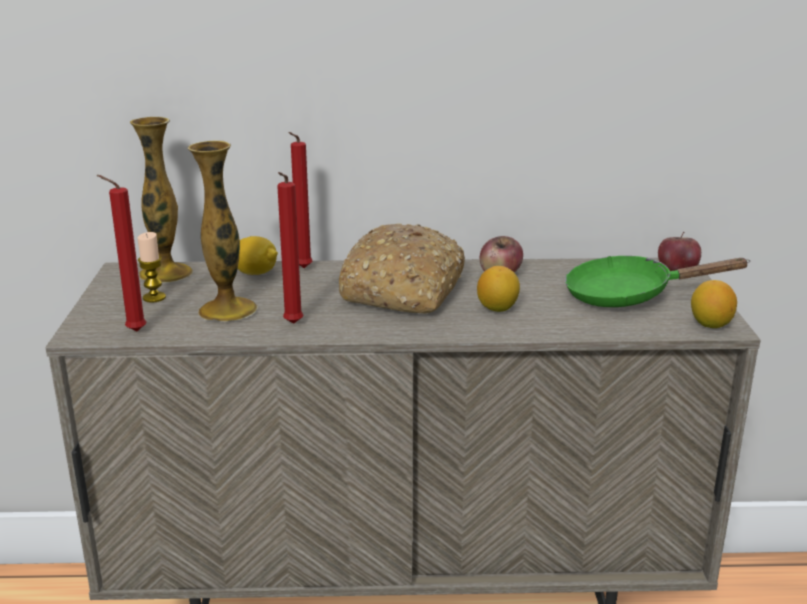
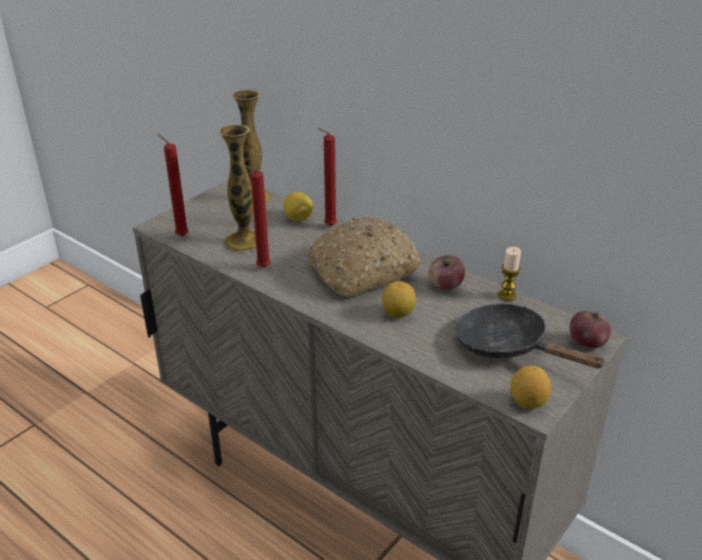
camera: 40 degrees right, 10 degrees up
(154, 297) = (222, 215): candle -> candle (507, 295)
(628, 295) = (508, 346): green frying pan -> black frying pan

